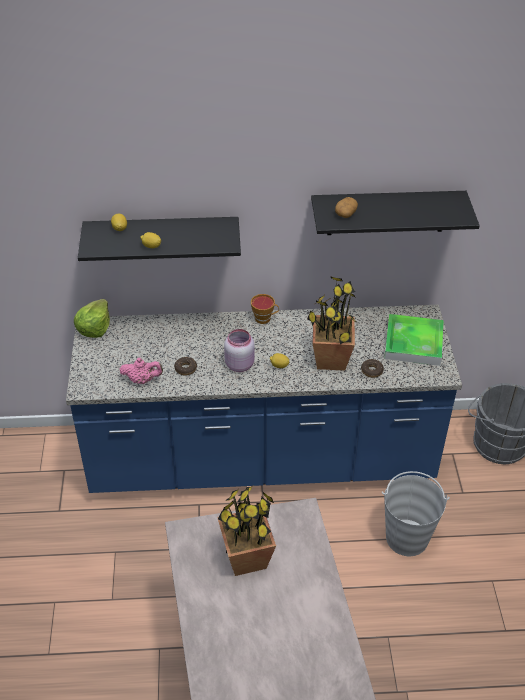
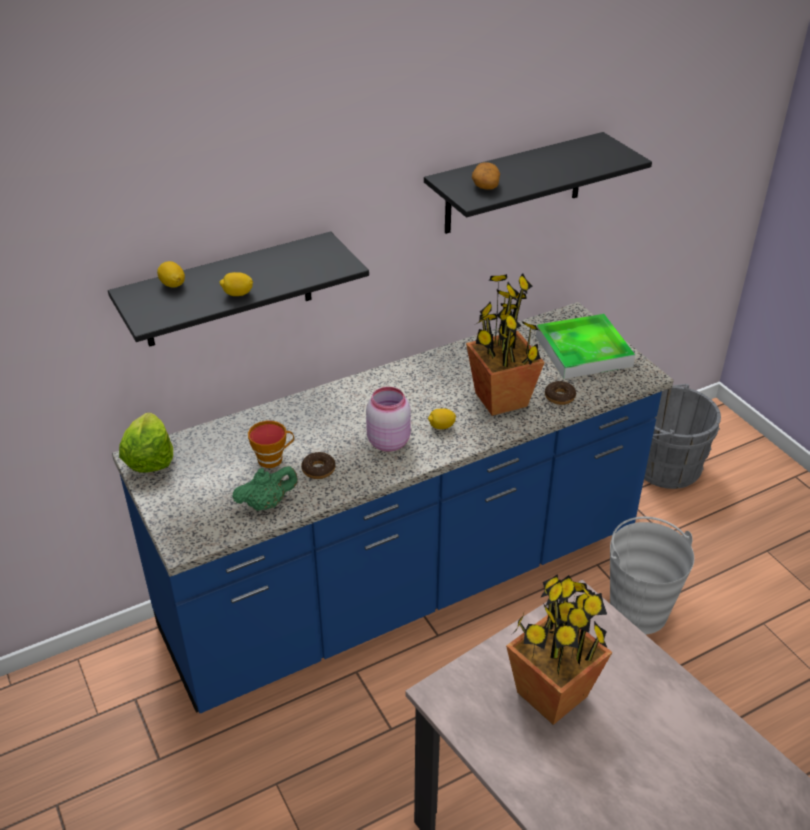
camera: 25 degrees left, 5 degrees down
(142, 380) = (267, 504): pink teapot -> green teapot
(264, 318) = (381, 377): cup -> cup (273, 459)

